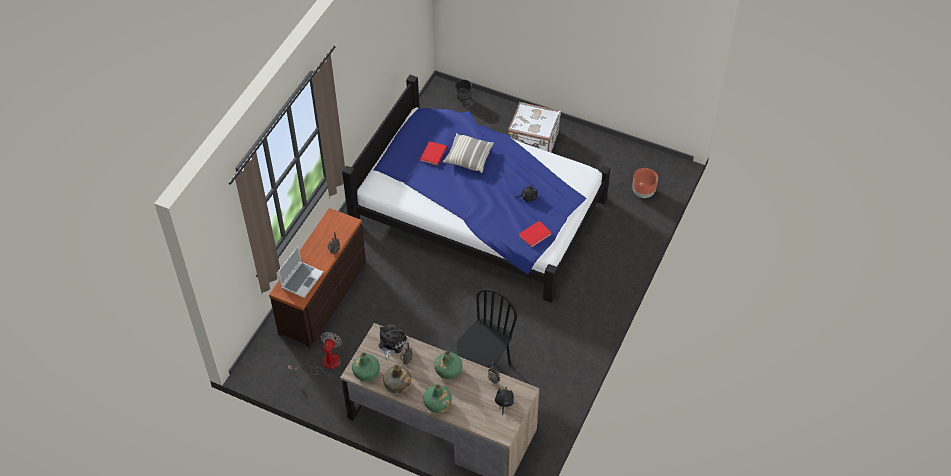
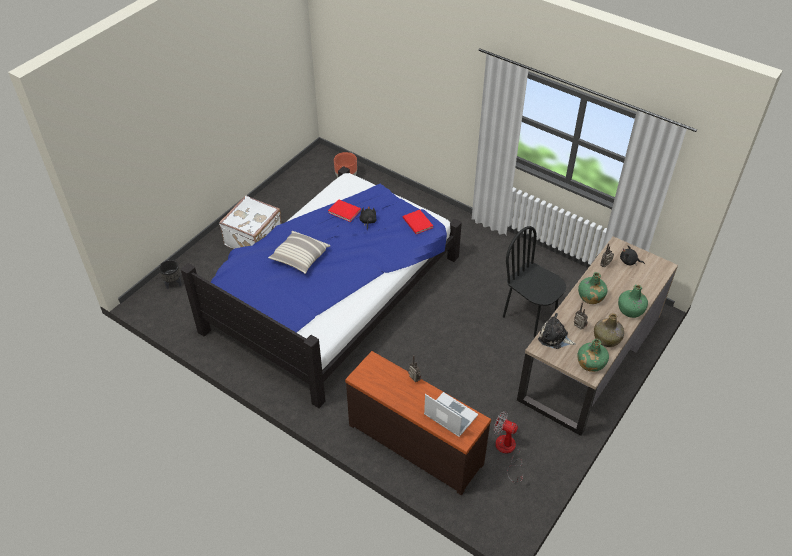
camera: 80 degrees left, 5 degrees down
(432, 154) = (285, 285): red book -> red book (344, 212)

